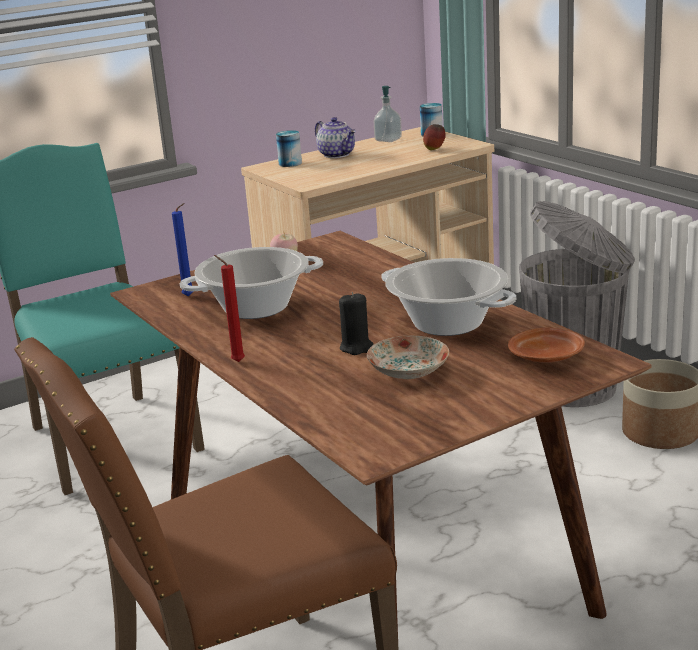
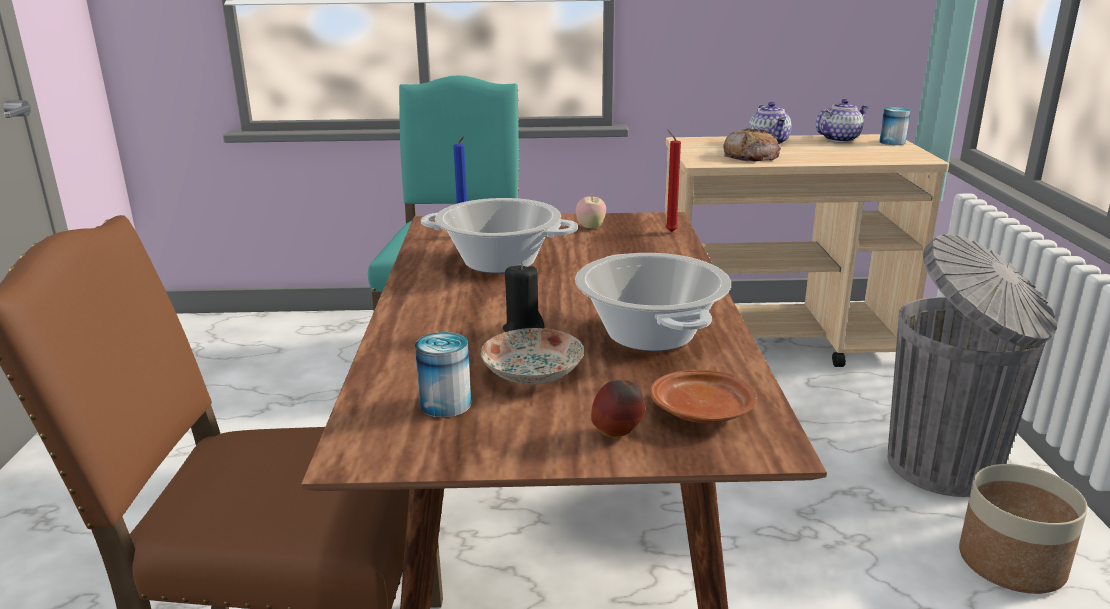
camera: 30 degrees right, 0 degrees up
(236, 361) = (402, 307): red candle -> red candle (669, 231)
(290, 163) = (713, 142): can -> can (445, 404)
(339, 169) = (751, 155): none -> bread
(388, 140) = (839, 139): soap dispenser -> teapot
(434, 149) = (874, 156): apple -> apple (617, 435)

